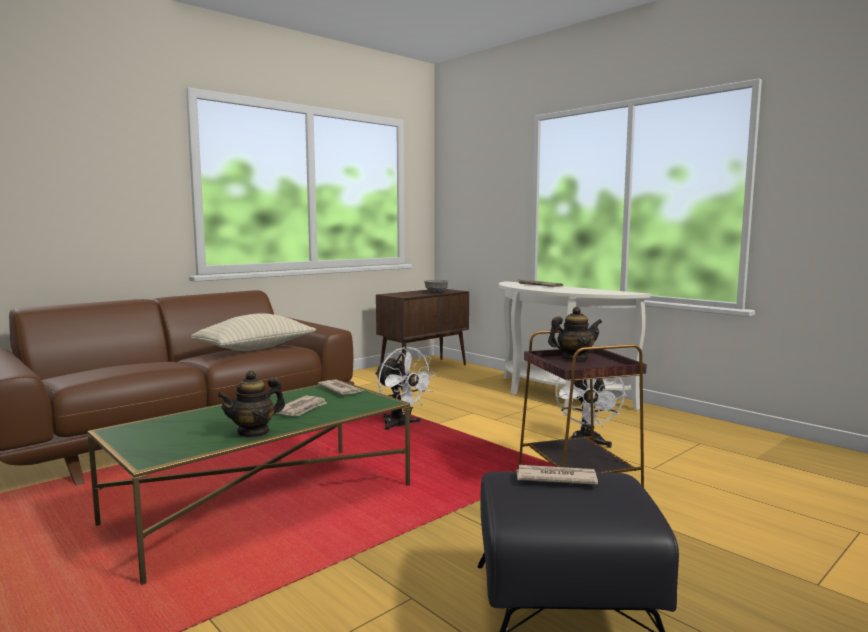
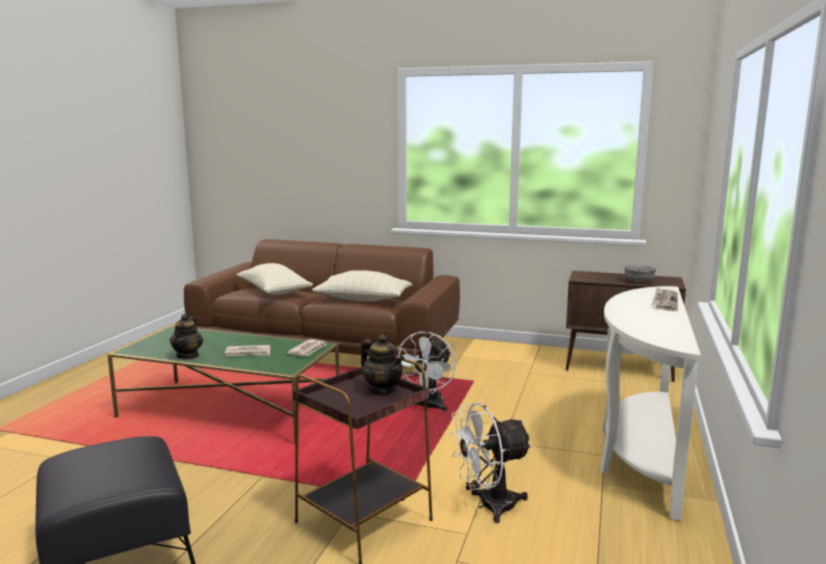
camera: 60 degrees right, 5 degrees up
(126, 366) = (274, 292): none -> beige pillow
(253, 432) = (188, 356): teapot -> teapot turned 105 degrees counterclockwise
(555, 478) = (128, 456): newspaper -> none

